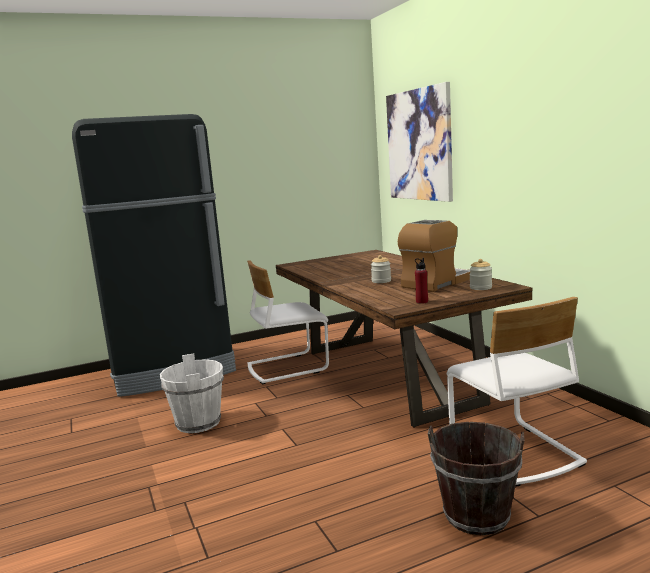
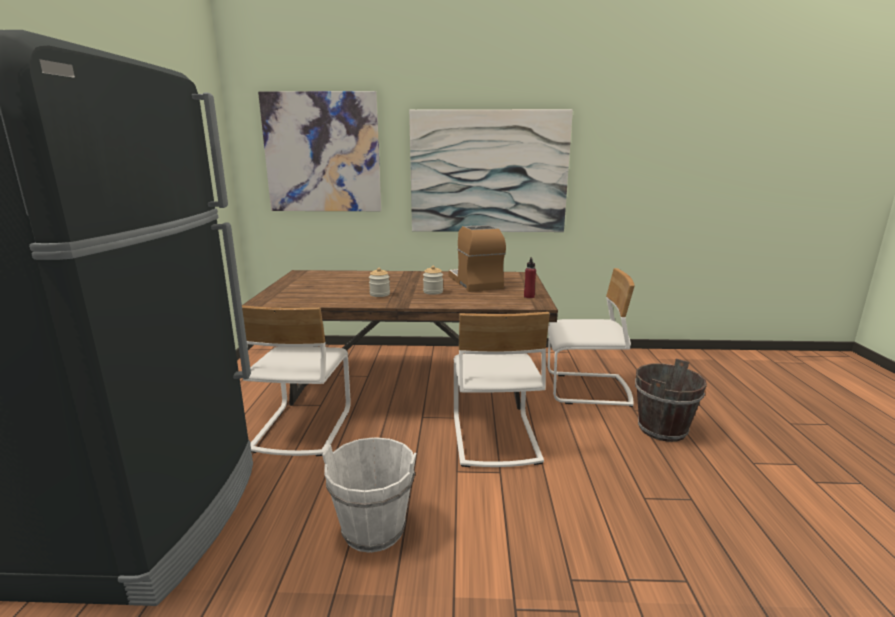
camera: 65 degrees left, 5 degrees up
(345, 429) = (494, 438): none -> white chair
(480, 288) = (515, 279): jar -> jar (379, 294)
(534, 159) = (488, 172): none -> picture

